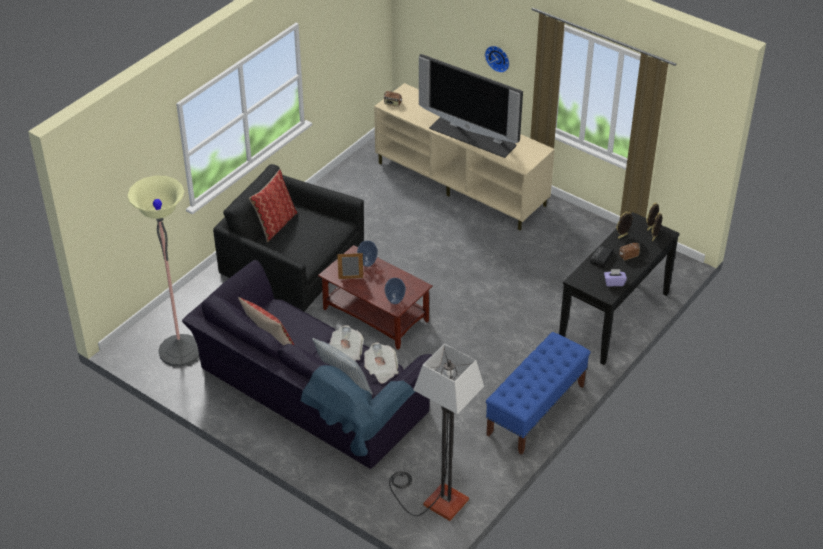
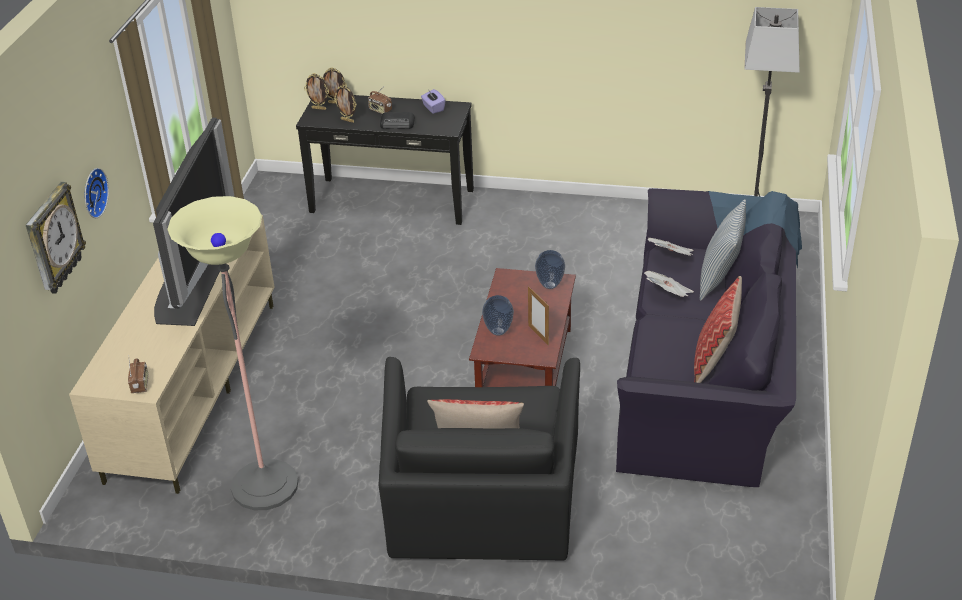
camera: 115 degrees left, 5 degrees down
(180, 351) = (749, 527): floor lamp -> floor lamp (265, 485)
(456, 38) = (53, 239): none -> wall clock
(535, 410) = (577, 211): blue bench -> none

